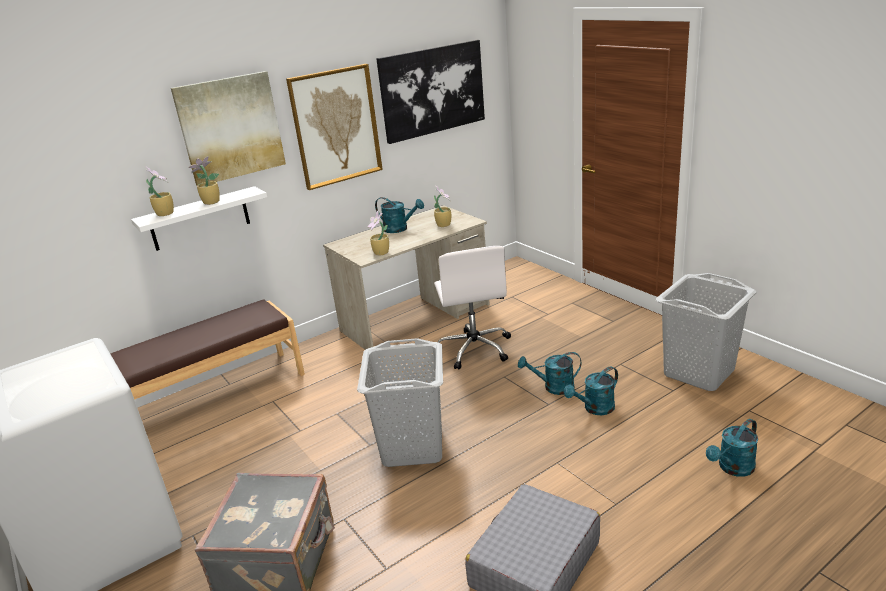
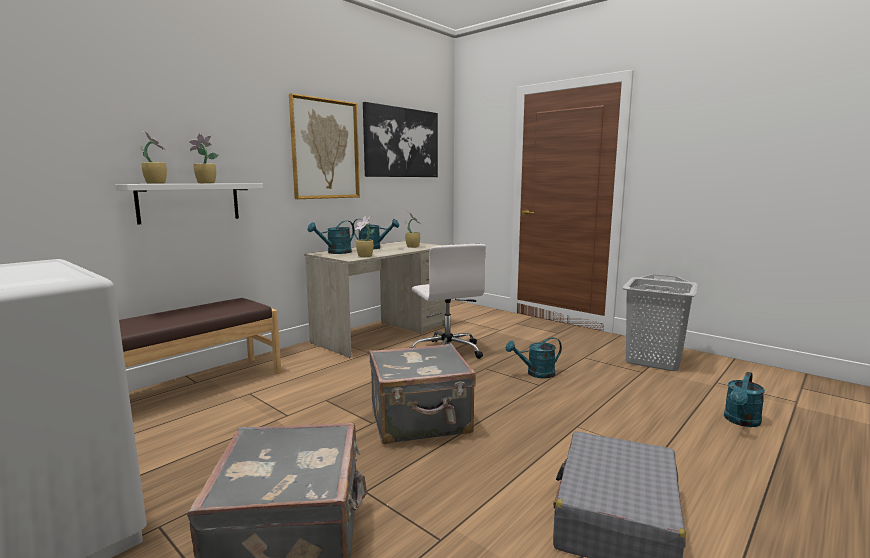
camera: 15 degrees left, 15 degrees down
(230, 128) = (233, 122): picture -> none
(413, 446) = (420, 421): grey laundry basket -> grey suitcase
(595, 409) = (584, 386): turquoise watering can -> turquoise watering can (335, 252)

